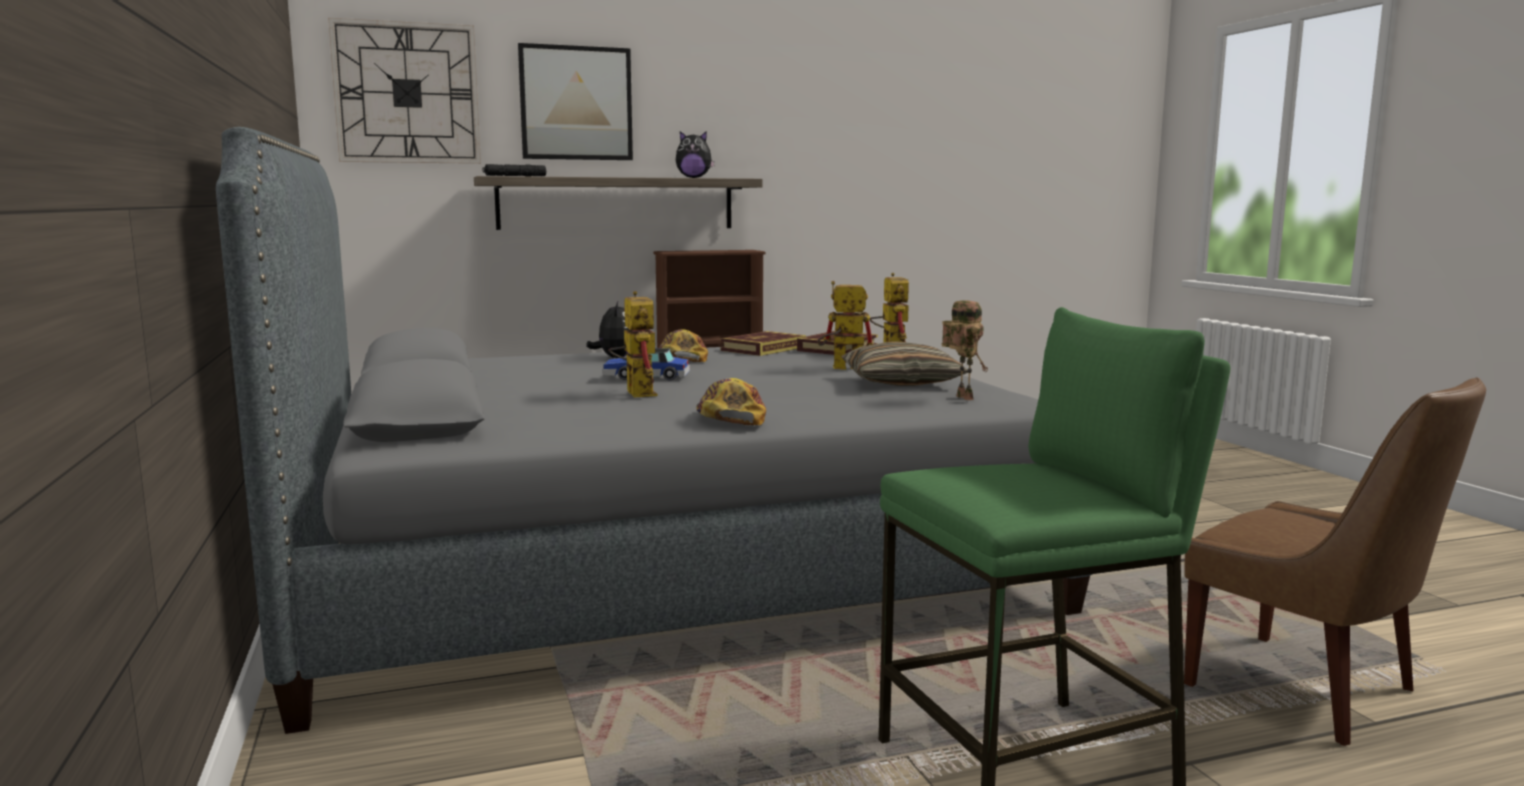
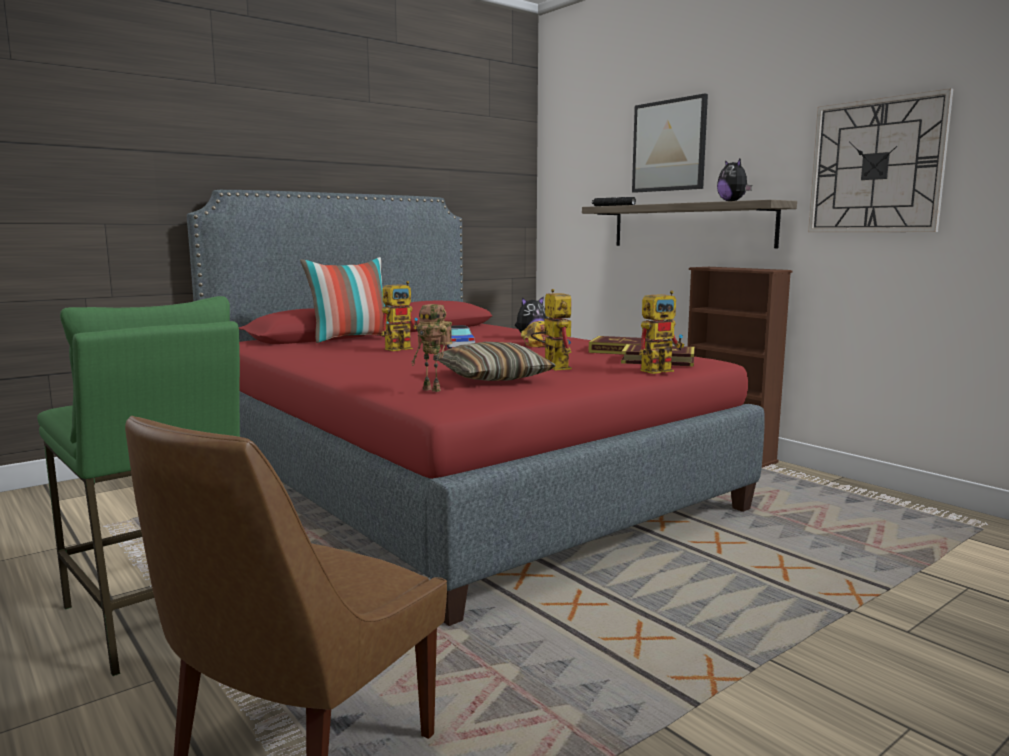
camera: 70 degrees right, 0 degrees up
(407, 93) = (580, 153): wall clock -> wall clock (876, 166)
(488, 404) = (351, 339): none -> pillow
(664, 567) = (452, 481): grey bed -> red bed
(730, 418) = (332, 364): cap -> none
(961, 398) = (434, 390): toy robot -> toy robot turned 75 degrees clockwise

